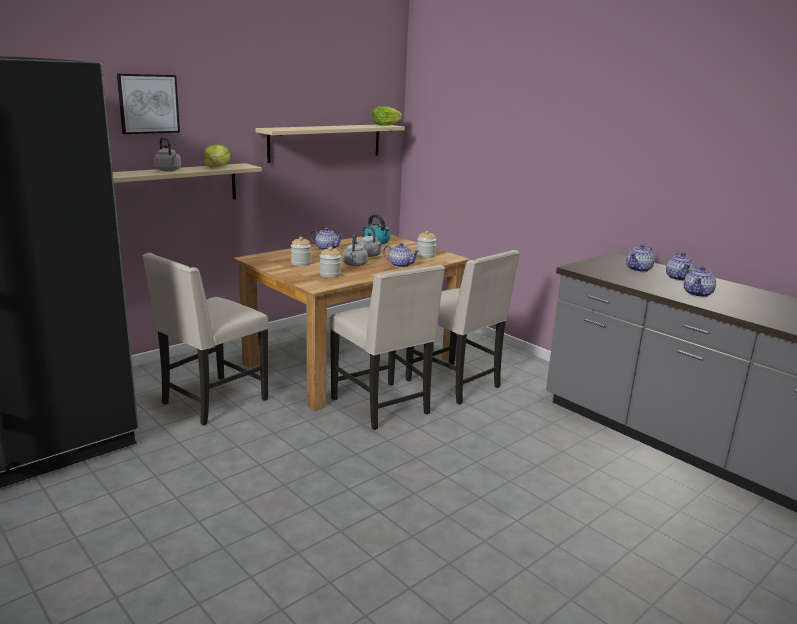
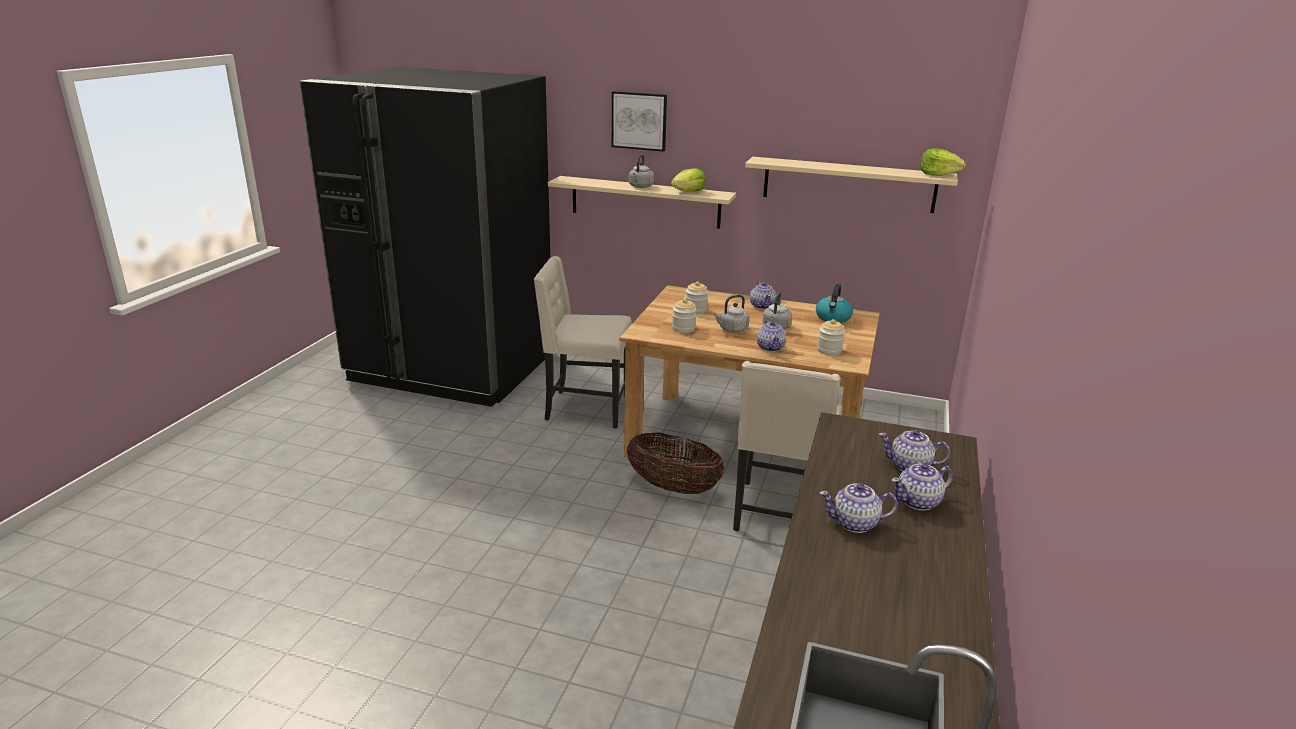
camera: 60 degrees right, 5 degrees up
(383, 407) = (673, 487): beige chair -> basket

